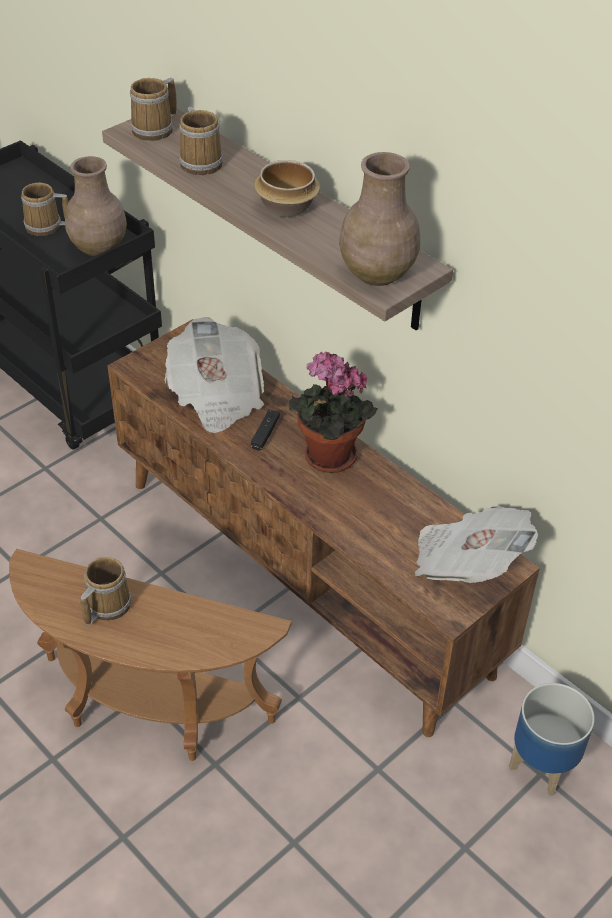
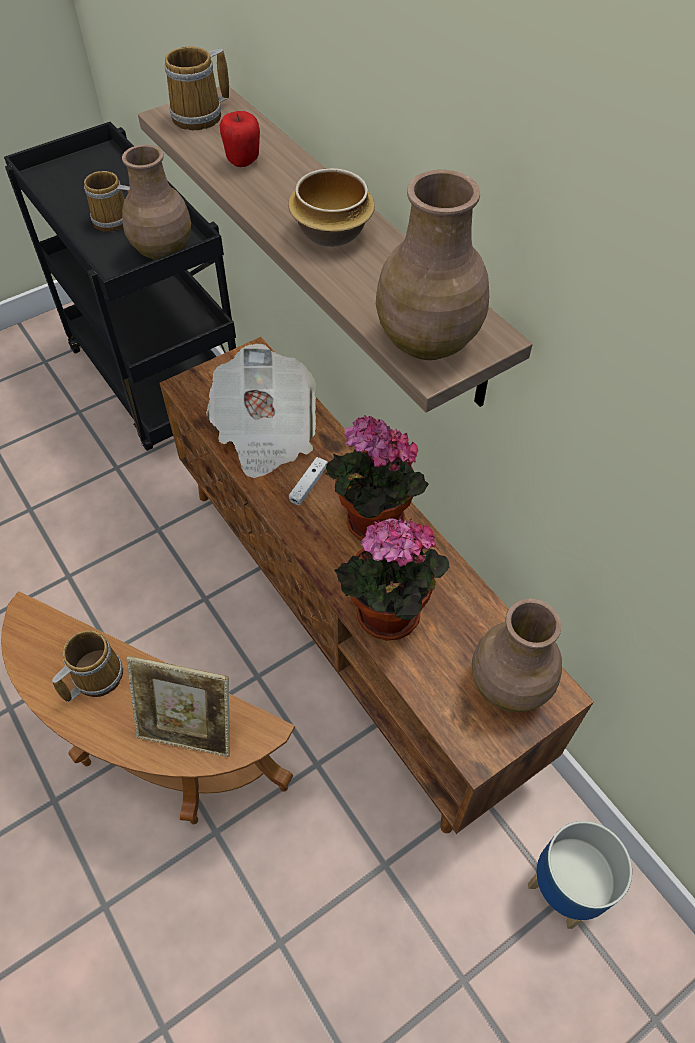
camera: 10 degrees right, 10 degrees up
(200, 634) = (189, 729): none -> picture frame
(201, 162) = (243, 162): mug -> apple
(265, 434) = (308, 485): black game controller -> white game controller
(355, 528) = (386, 619): none -> potted plant
(467, 563) = (508, 685): newspaper -> brown vase

